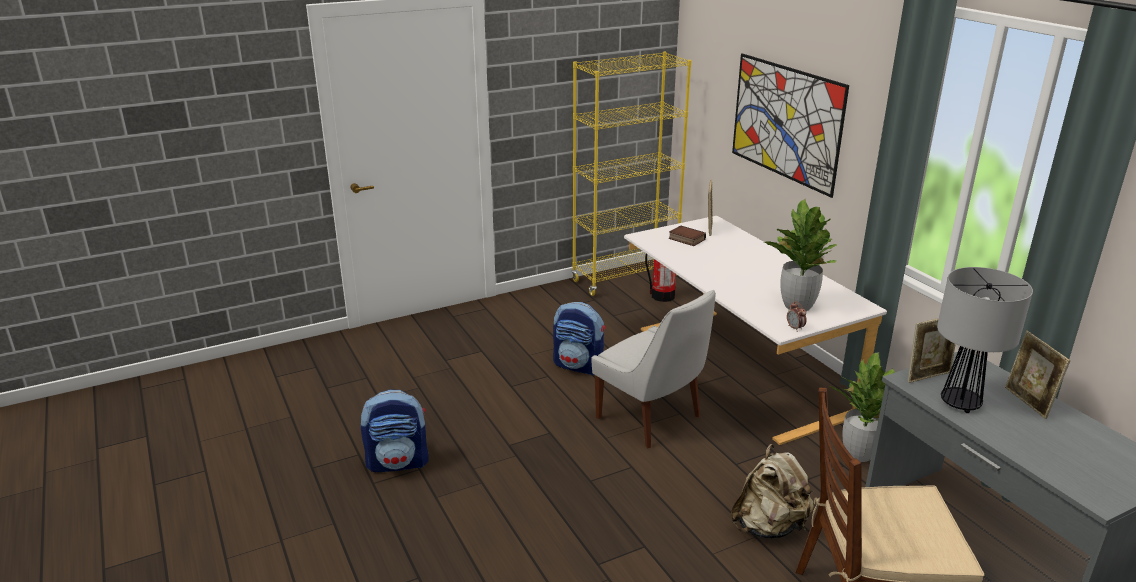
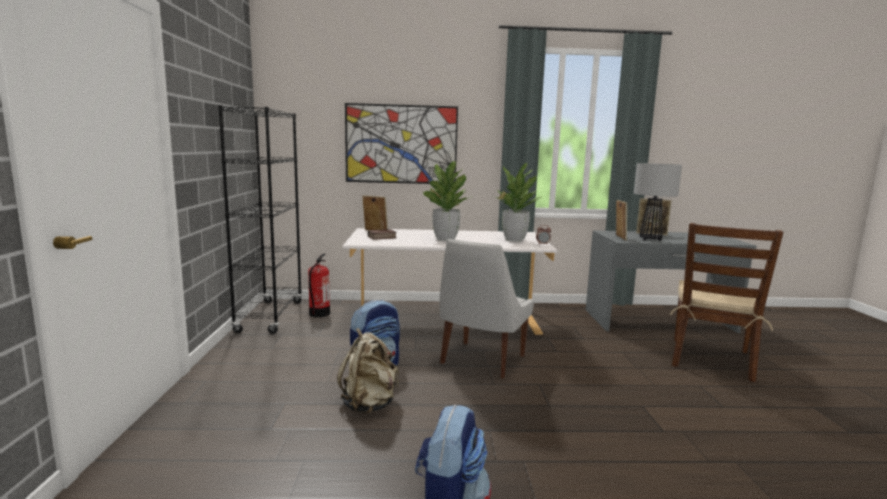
camera: 65 degrees left, 15 degrees down
(625, 278) = (270, 317): yellow bookcase -> black bookcase
(651, 419) = (481, 361): white chair -> white chair turned 135 degrees clockwise
(769, 526) = (627, 360): beige backpack -> beige backpack (369, 404)
(859, 454) = (563, 320): potted plant -> potted plant (445, 239)

